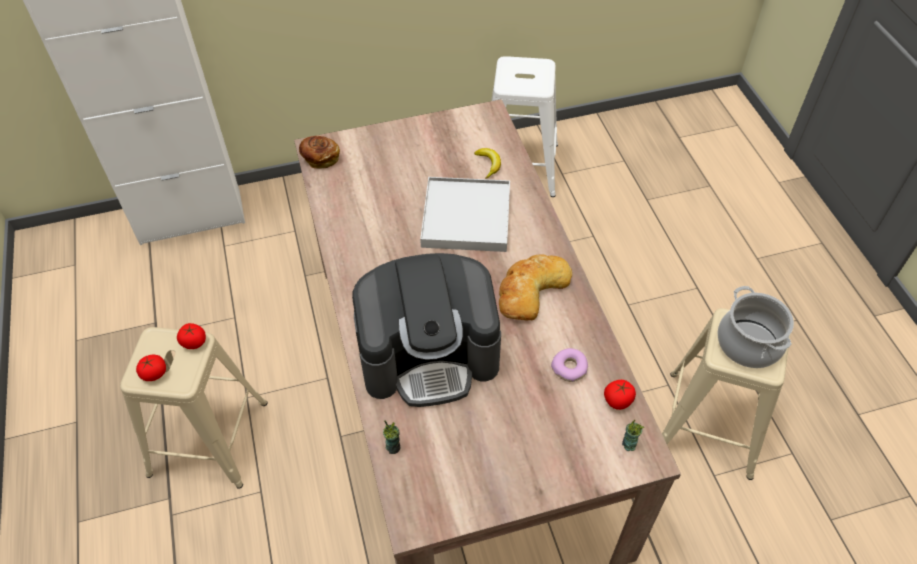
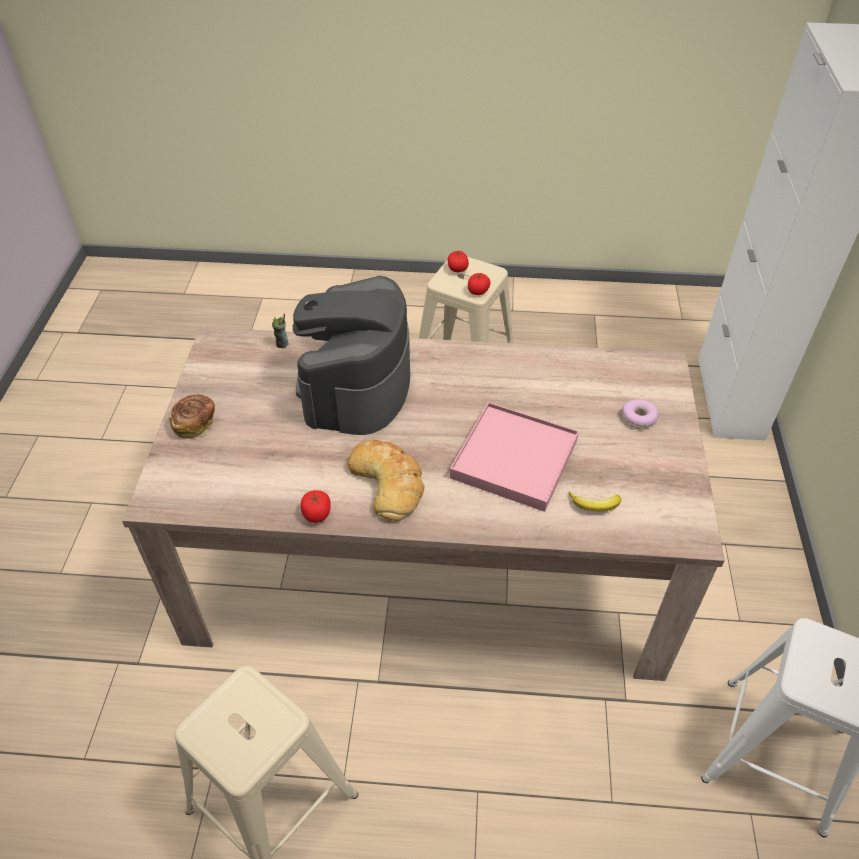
camera: 110 degrees right, 5 degrees down
(320, 158) = (648, 366): bread -> bread (195, 423)
(466, 217) = (515, 459): white tray -> pink tray
(569, 368) = (279, 479): donut -> donut (639, 418)
(618, 400) = (222, 503): tomato -> tomato (317, 514)
(628, 444) = (175, 493): cup -> none
(748, 343) = (242, 724): cooking pot -> none

